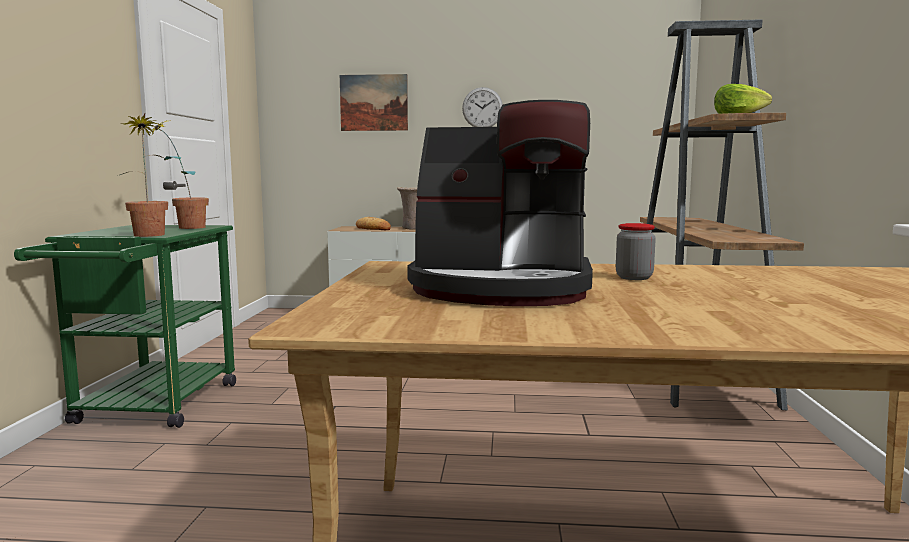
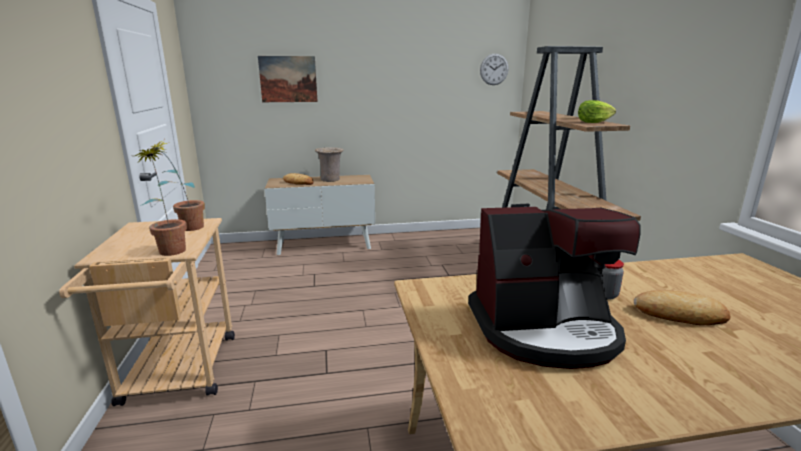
camera: 15 degrees left, 10 degrees up
(150, 408) = (178, 375): green cart -> beige cart
(482, 108) = (375, 84): wall clock -> wall clock (494, 69)
(724, 291) = (680, 314): none -> bread

